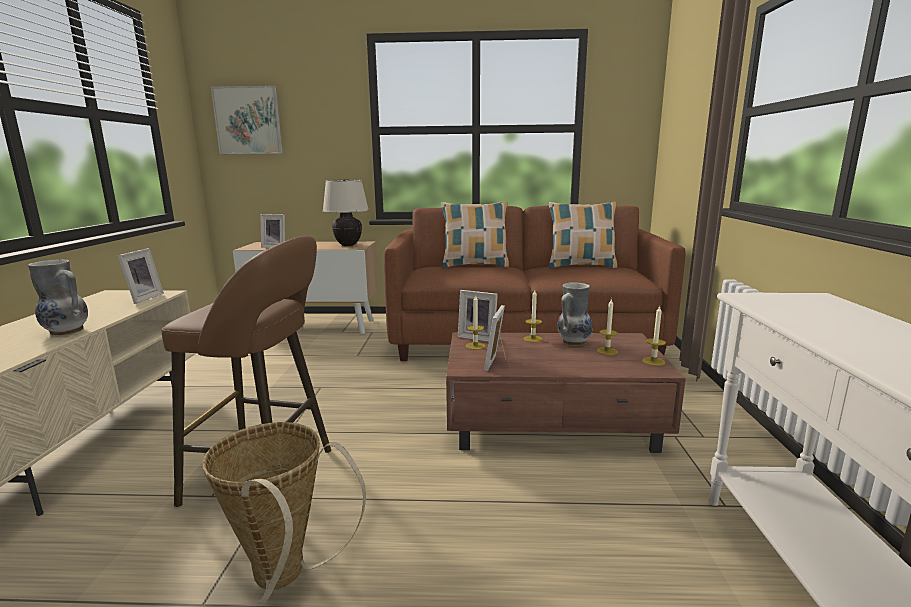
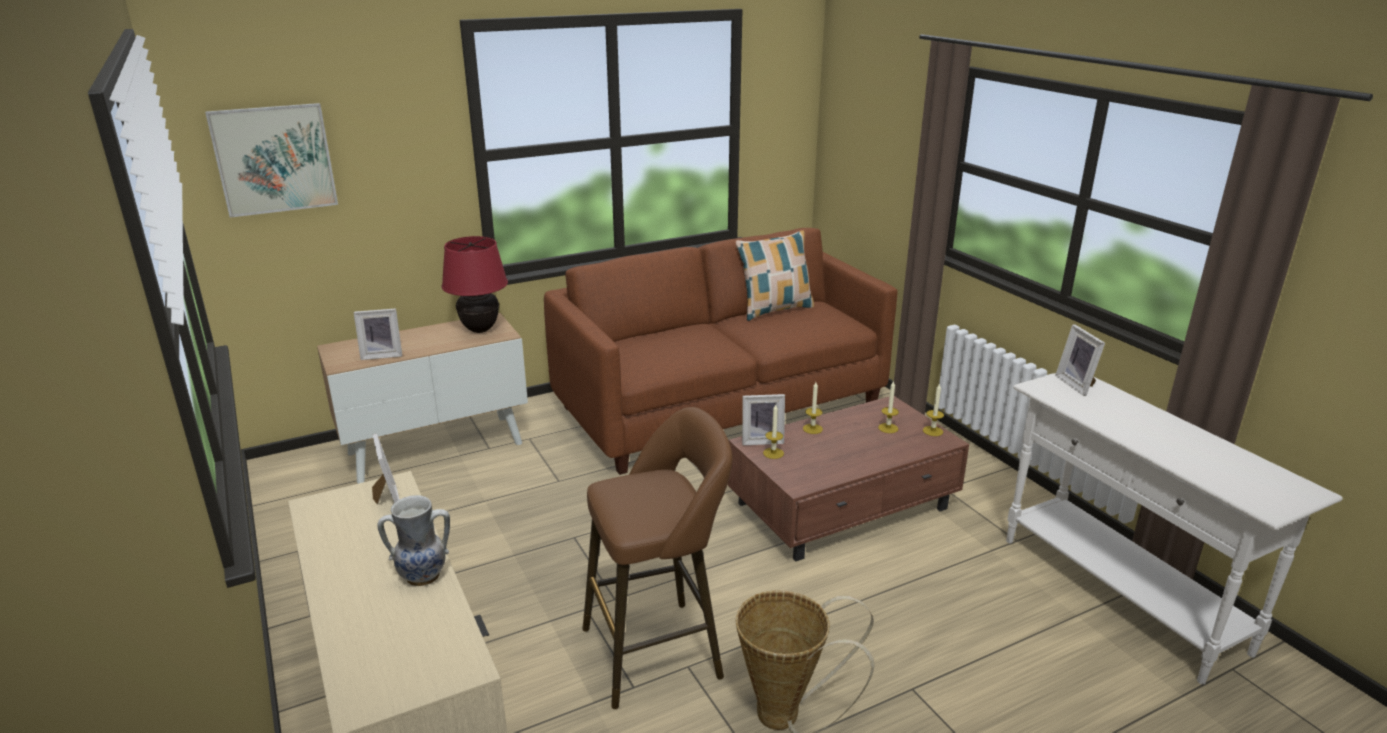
camera: 30 degrees left, 10 degrees up
(348, 245) = (480, 329): beige table lamp -> red table lamp
(475, 265) = (662, 332): pillow -> none
(498, 363) = (818, 470): picture frame -> picture frame (1077, 384)
(573, 342) = (850, 423): vase -> none

